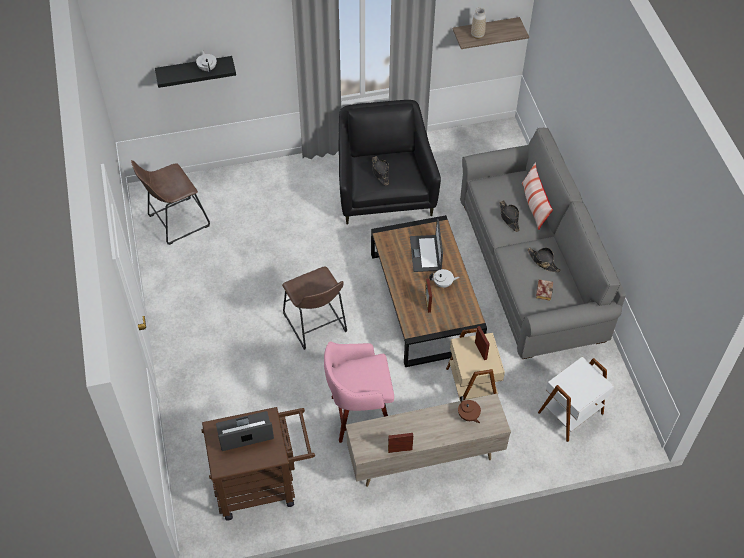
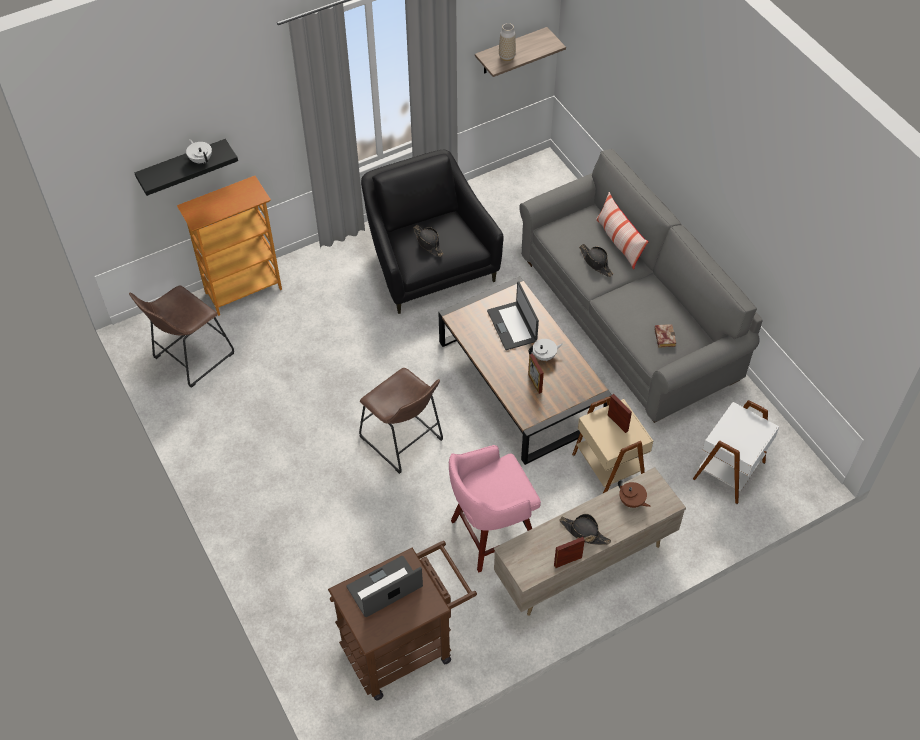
camera: 15 degrees left, 0 degrees up
(233, 178) = (243, 290): none -> bookcase
(543, 261) = (651, 304): black hat -> black hat (584, 532)

